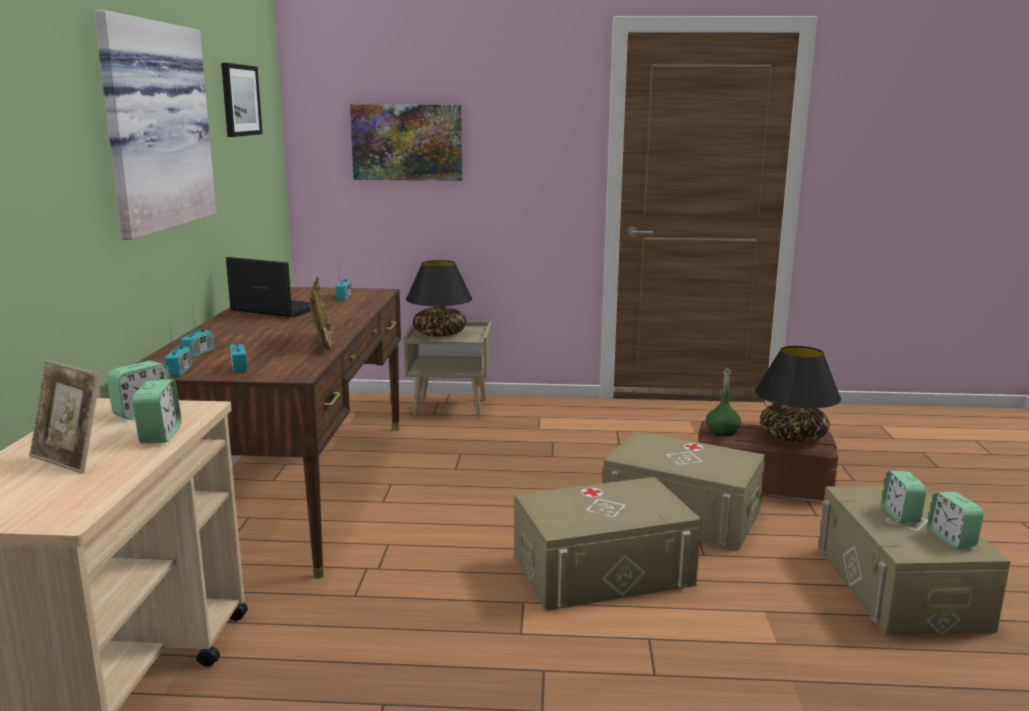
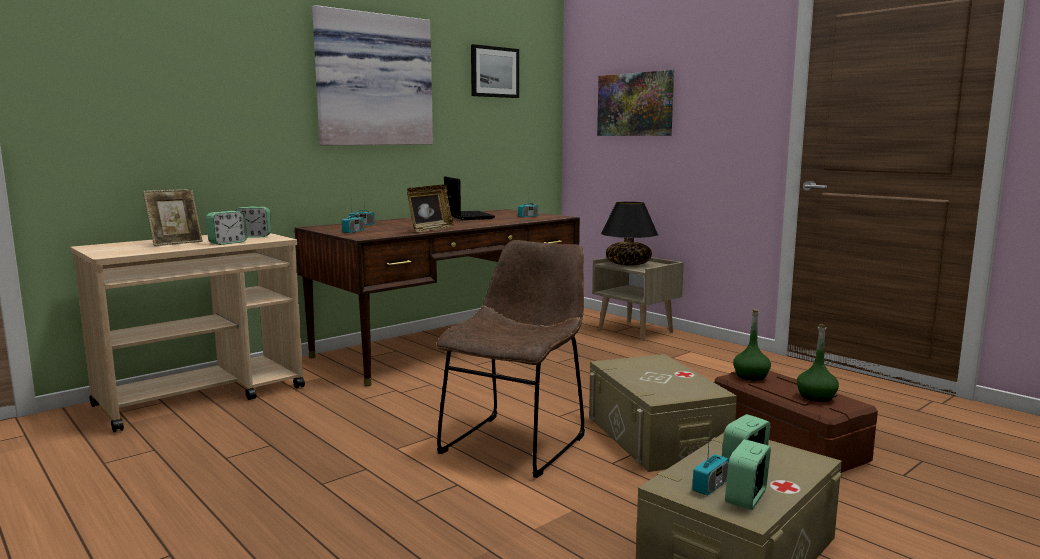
camera: 45 degrees right, 5 degrees down
(70, 460) = (176, 243): picture frame -> picture frame turned 120 degrees counterclockwise
(180, 371) = (327, 229): radio -> radio (710, 486)
(602, 571) = (517, 442): beige storage box -> brown chair
(792, 436) = (816, 396): black table lamp -> green bottle

